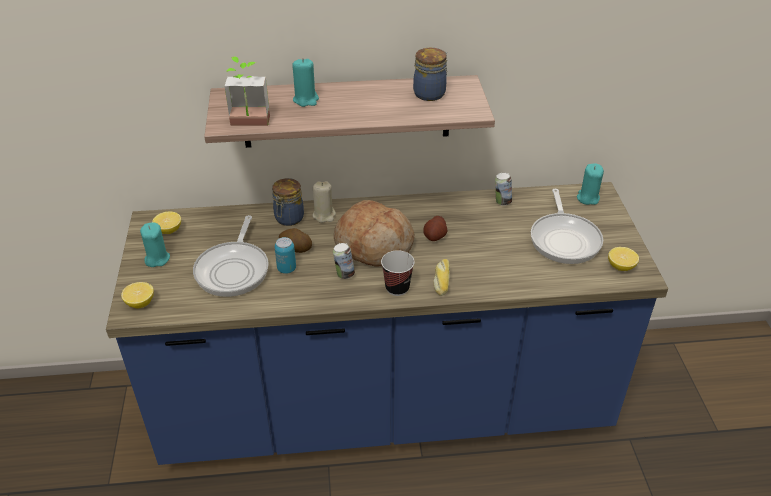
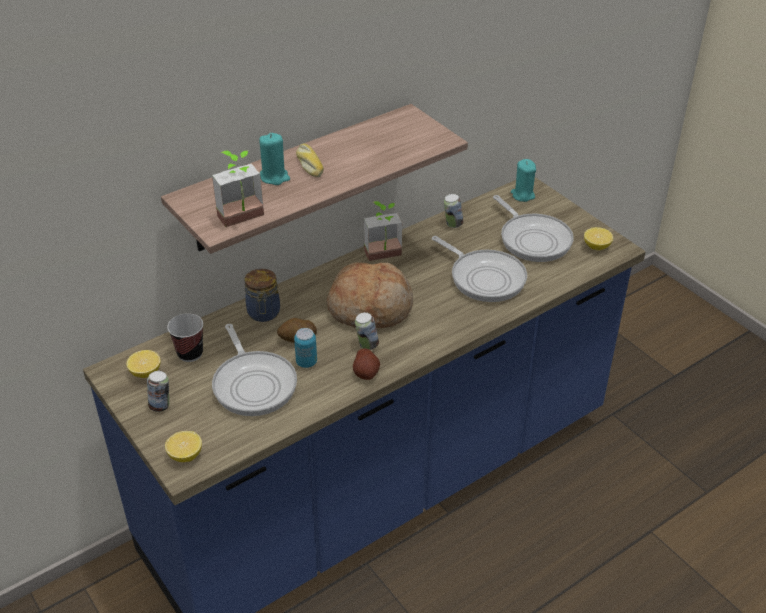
camera: 30 degrees left, 0 degrees up
(157, 259) = (161, 406): turquoise candle -> can
(324, 215) = (297, 297): beige candle -> none
(397, 288) = (426, 338): cup -> cup (190, 353)
(421, 209) = (385, 257): none -> potted plant
(430, 93) = (387, 134): jar -> none
(435, 236) = (420, 278): potato -> potato (366, 372)
(441, 280) = (459, 316): bread -> bread (308, 165)
(491, 256) = (484, 277): none -> frying pan

